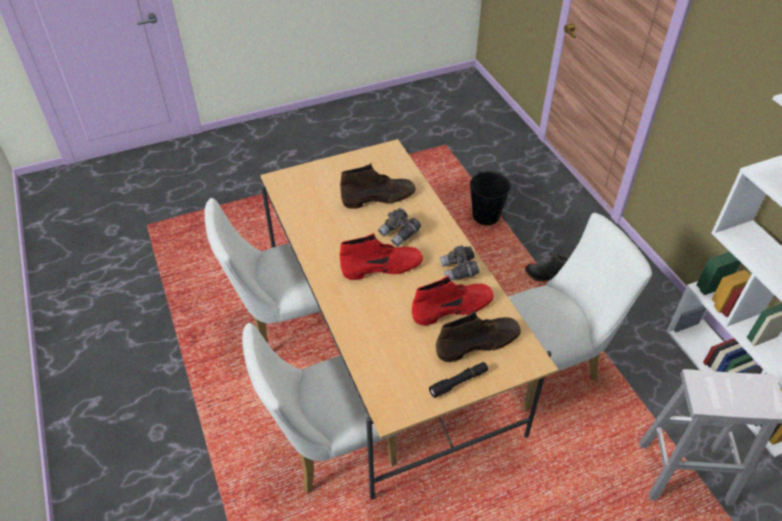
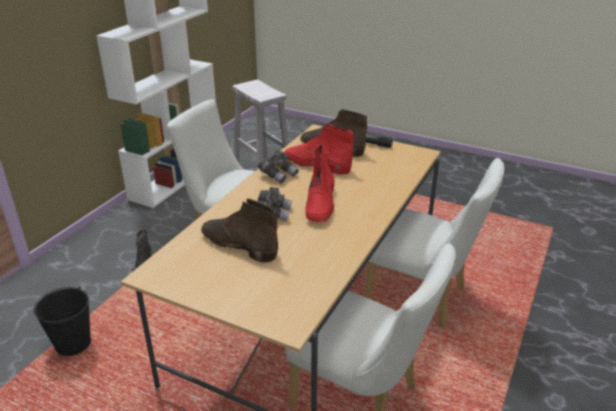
camera: 130 degrees left, 15 degrees down
(382, 267) = (320, 204): red boot -> red boot turned 120 degrees counterclockwise

